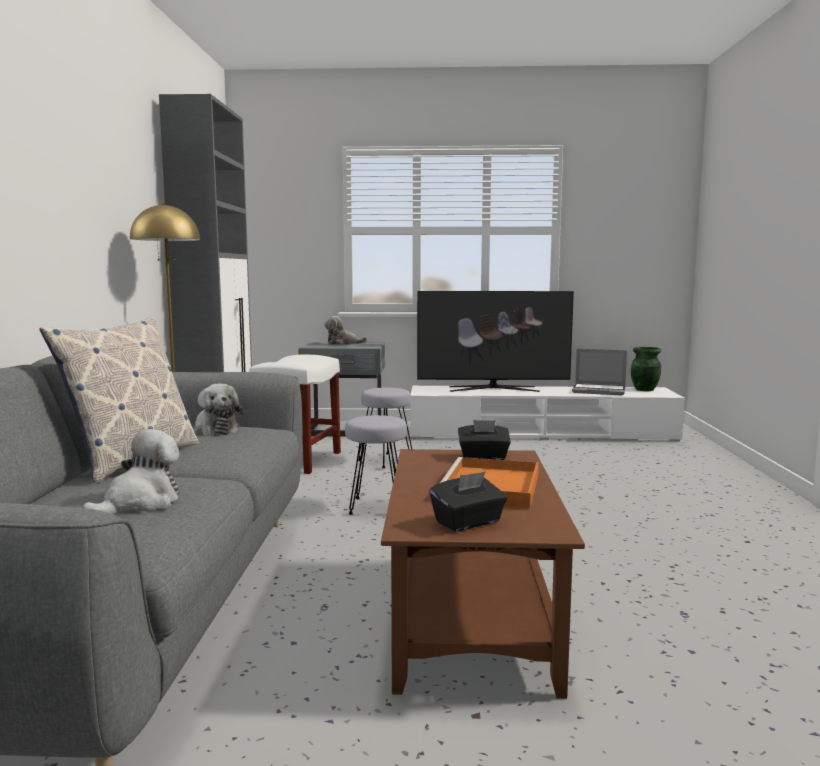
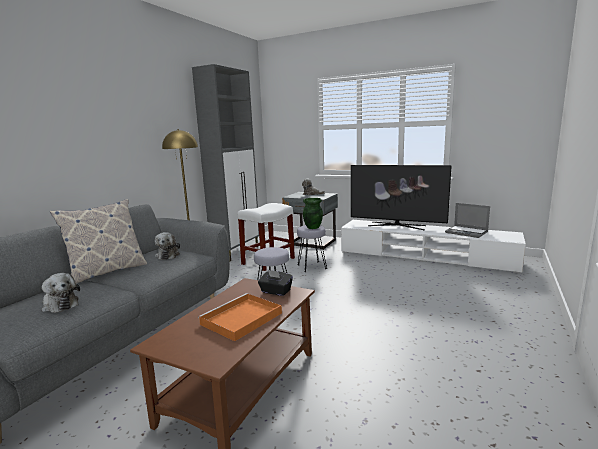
camera: 25 degrees right, 5 degrees up
(140, 503) = (60, 304): plush toy -> plush toy turned 75 degrees clockwise
(468, 522) = (187, 345): black tissue box -> none
(644, 389) = (502, 234): green vase -> green vase (312, 227)

